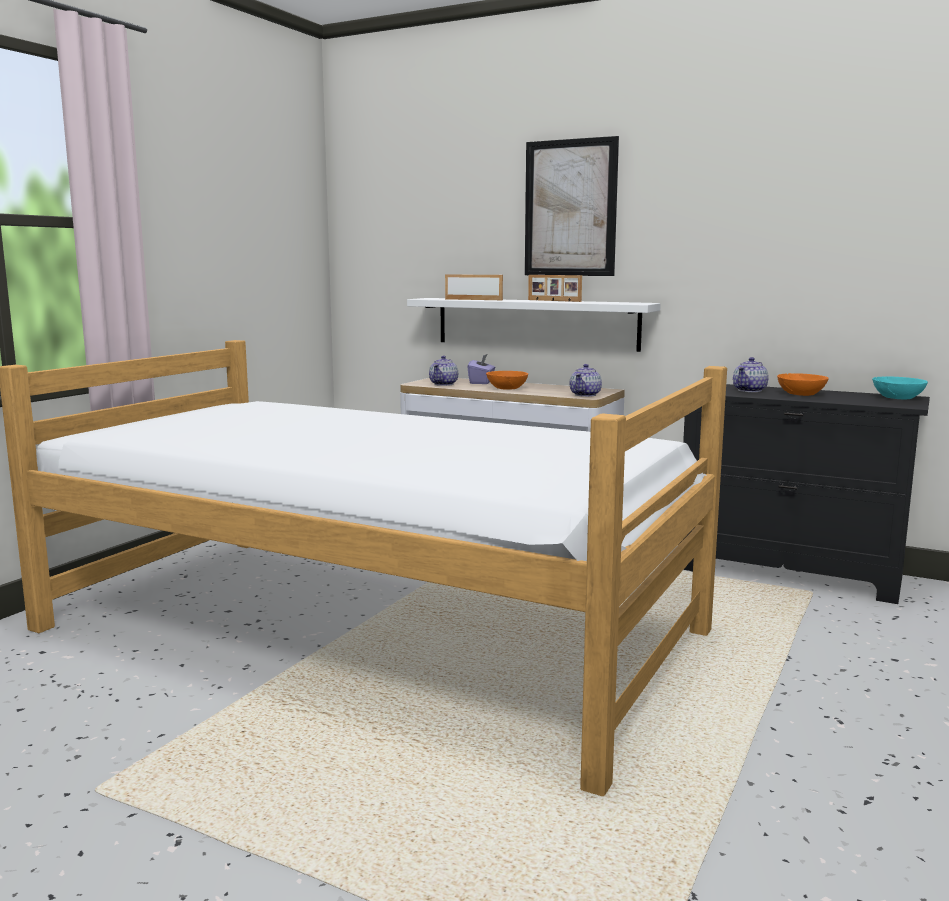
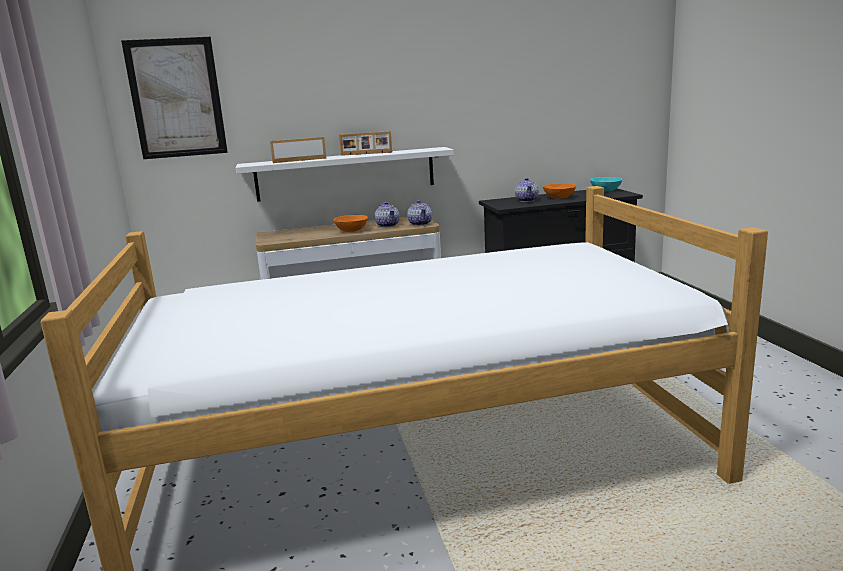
camera: 40 degrees left, 5 degrees up
(444, 384) = (292, 237): teapot -> teapot (388, 225)
(481, 382) = (314, 229): purple tissue box -> none
(570, 208) = (366, 77): picture -> picture (176, 98)

